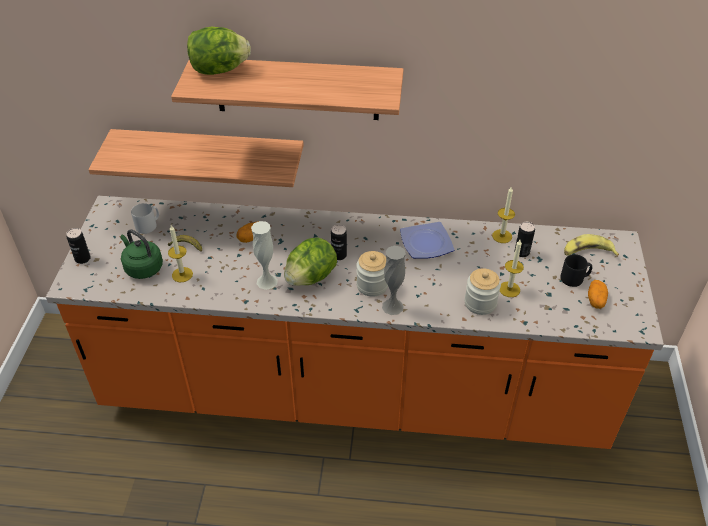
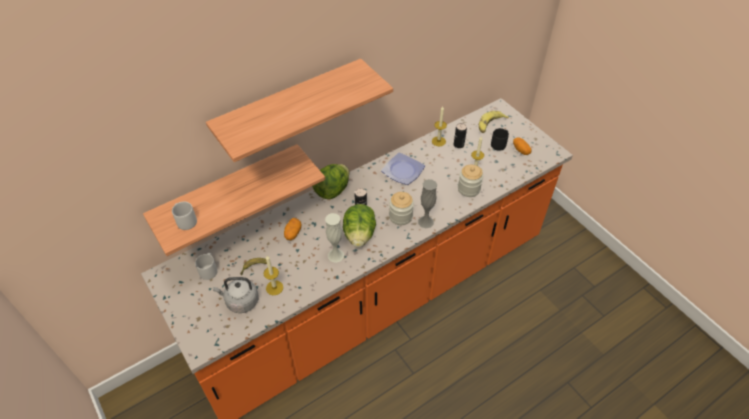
camera: 40 degrees left, 5 degrees up
(82, 259) = (187, 325): can -> none
(133, 153) = (185, 221): none -> grey mug
(142, 267) = (240, 301): green kettle -> grey kettle
(219, 70) = (242, 121): lettuce -> lettuce (332, 190)

